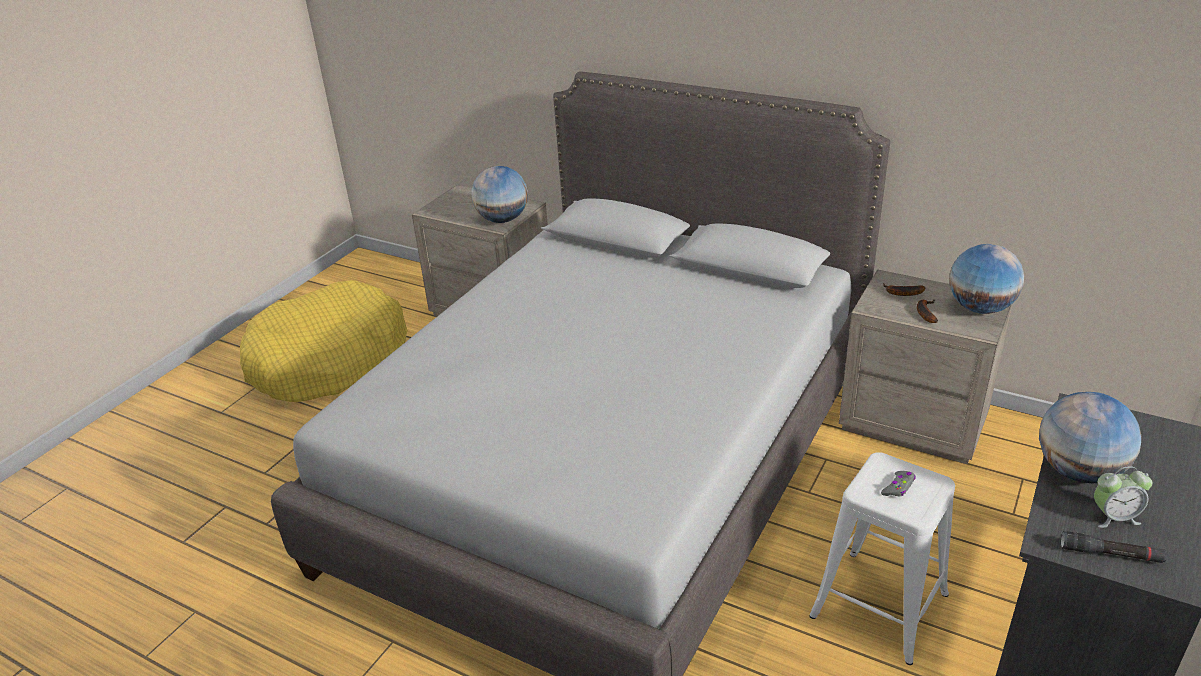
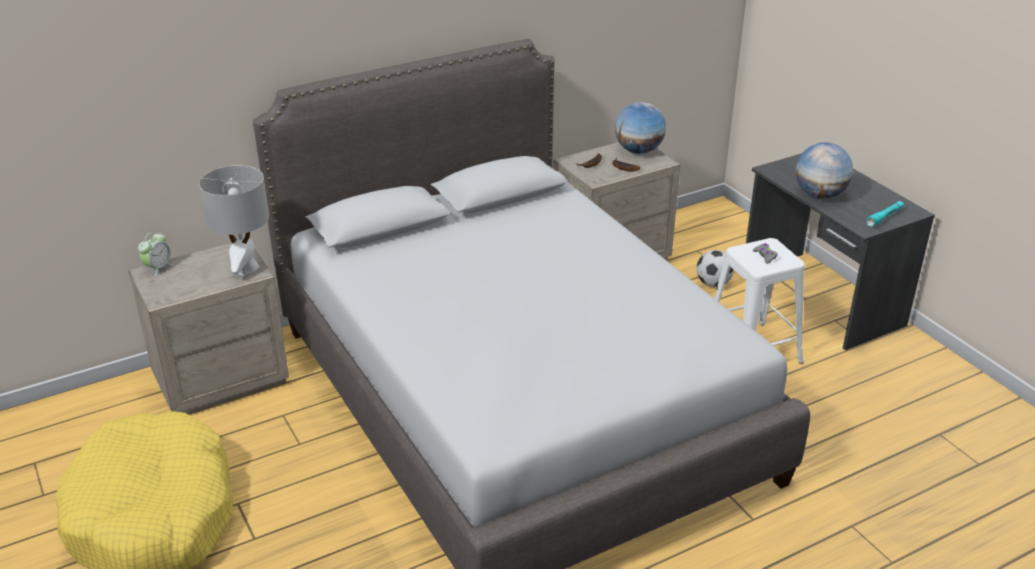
camera: 60 degrees left, 0 degrees up
(503, 220) = (245, 268): globe -> grey table lamp
(972, 519) = (713, 284): none -> football
(1110, 554) = (884, 217): black flashlight -> turquoise flashlight
(1114, 517) = (860, 203): alarm clock -> alarm clock (158, 268)

